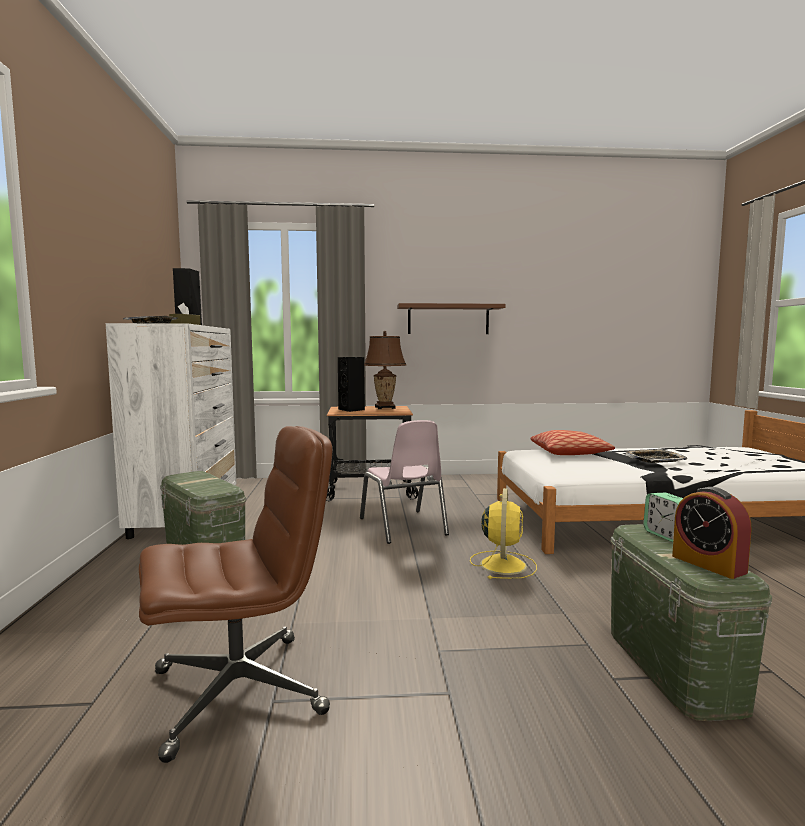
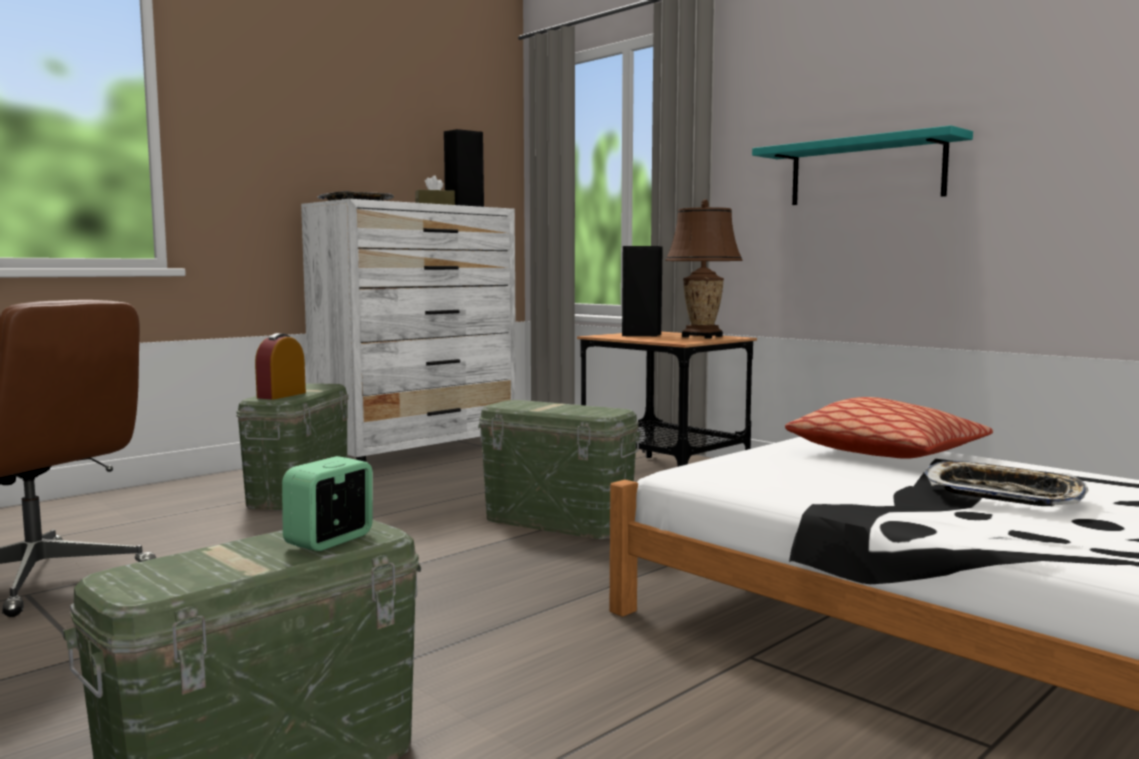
camera: 50 degrees right, 0 degrees up
(403, 527) = (557, 522): pink chair -> green storage box
(448, 319) = (866, 171): brown shelf -> turquoise shelf
(503, 564) = (515, 598): yellow fan -> none
(708, 564) = (189, 571): alarm clock -> alarm clock (281, 395)

